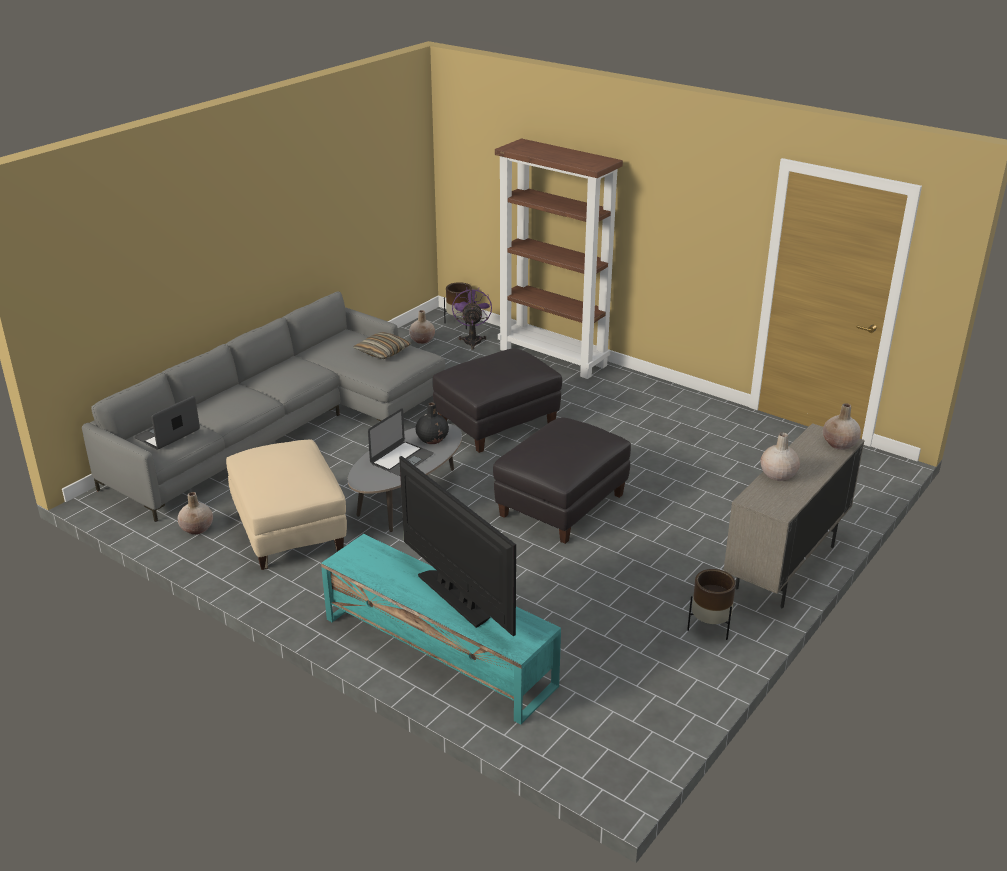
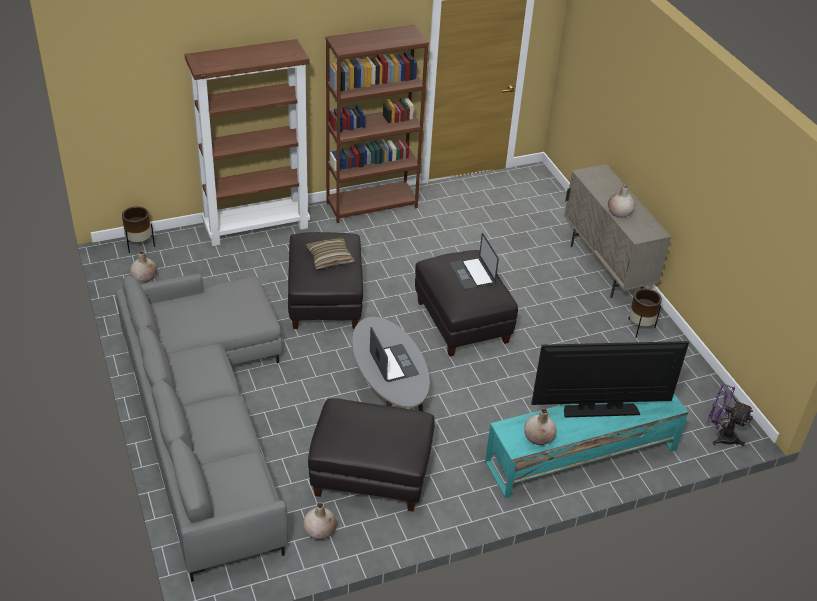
camera: 60 degrees left, 10 degrees up
(167, 434) = (234, 482): laptop -> laptop (472, 273)
(289, 529) = (370, 474): beige ottoman -> black ottoman
(383, 352) = (219, 302): pillow -> pillow (330, 258)
(432, 439) = (379, 336): black vase -> none
(472, 340) = (178, 252): purple fan -> purple fan (720, 436)
(670, 395) = (372, 205): none -> brown bookcase
(839, 444) = (604, 174): beige vase -> beige vase (538, 438)

